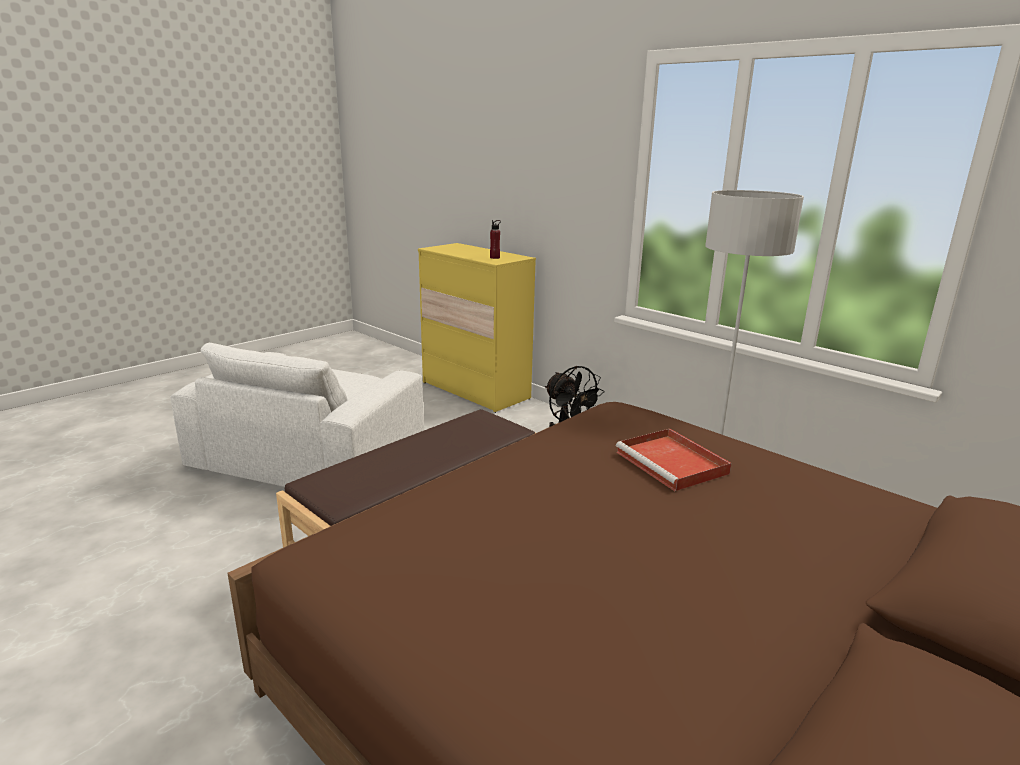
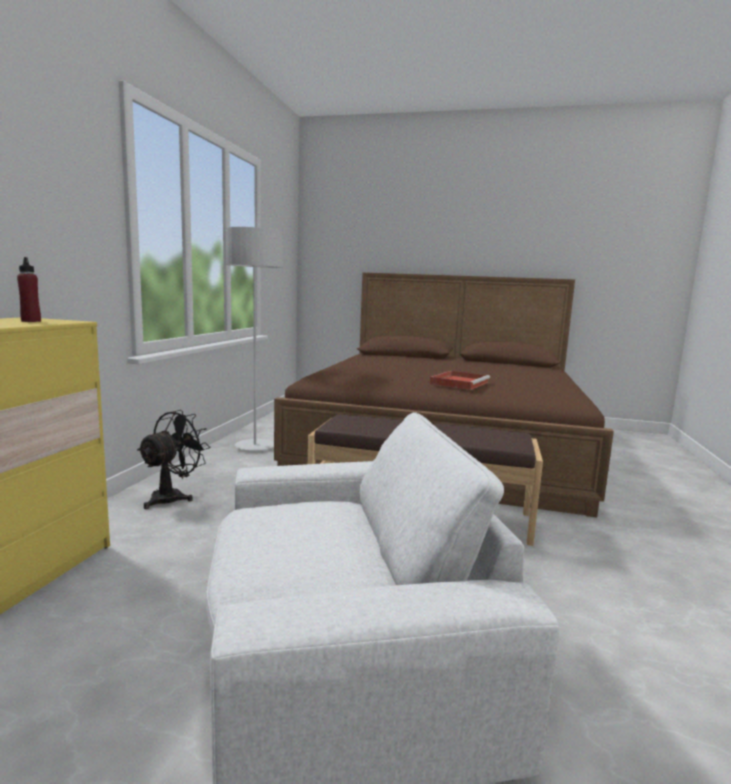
camera: 120 degrees left, 10 degrees down
(673, 463) = (381, 369): red tray -> red tray (459, 383)

